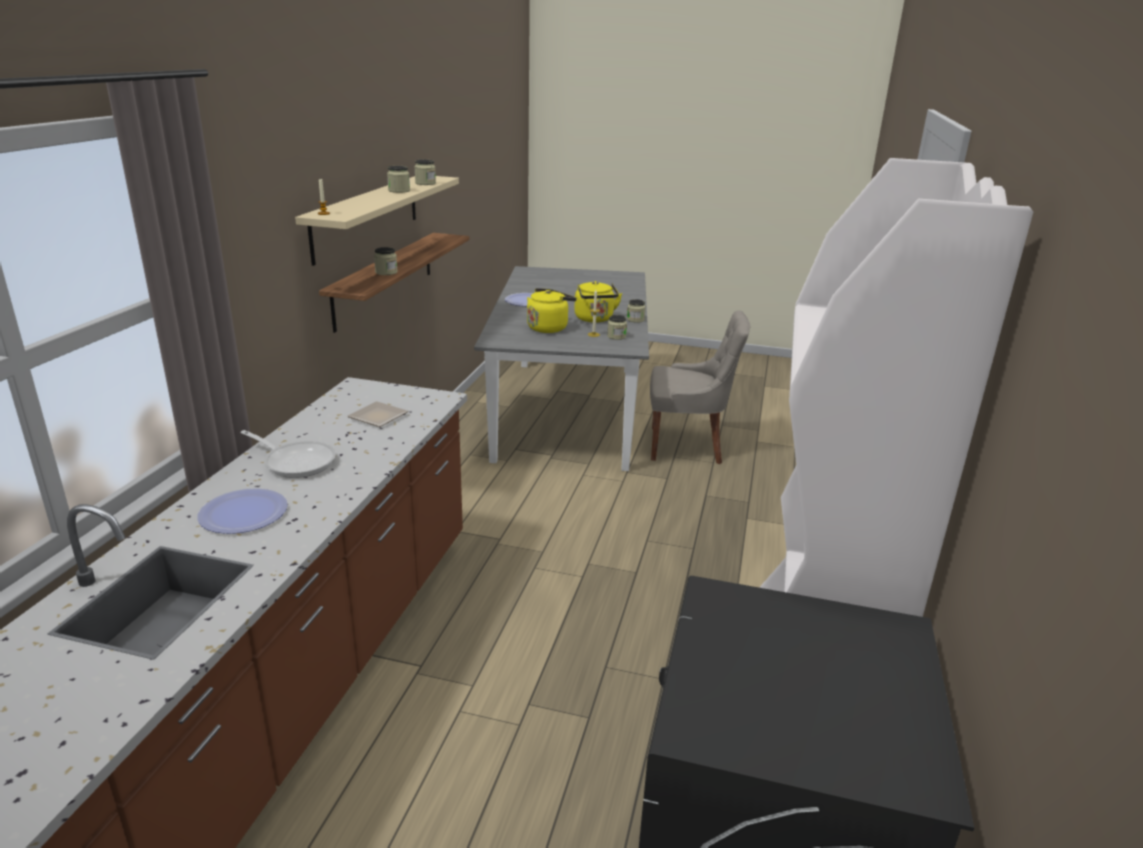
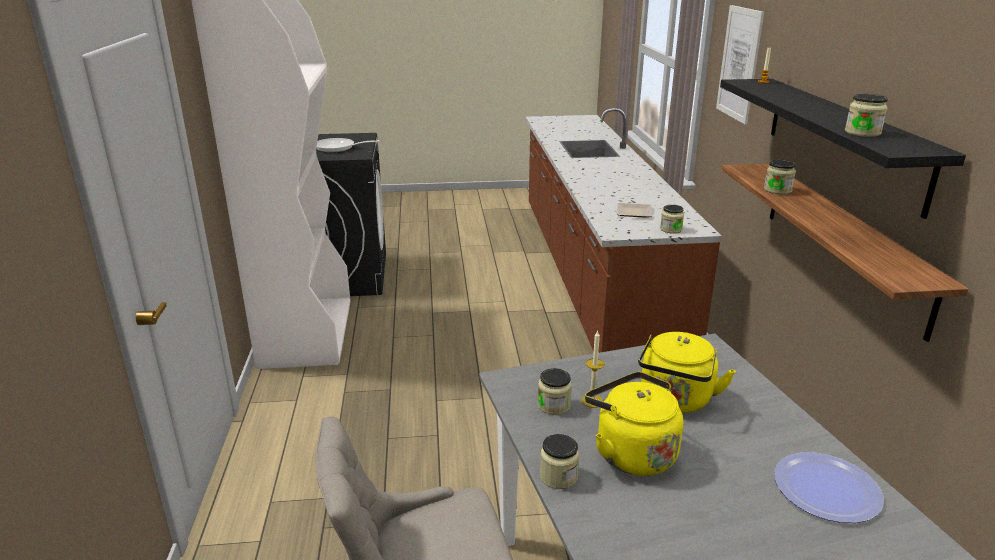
camera: 160 degrees right, 0 degrees up
(242, 232) = (739, 63): none -> picture
(243, 513) = (610, 167): plate -> none
(296, 462) = (631, 185): frying pan -> frying pan (338, 148)
(367, 216) = (842, 139): beige shelf -> black shelf
(399, 191) = (829, 115): jar -> jar (671, 229)

